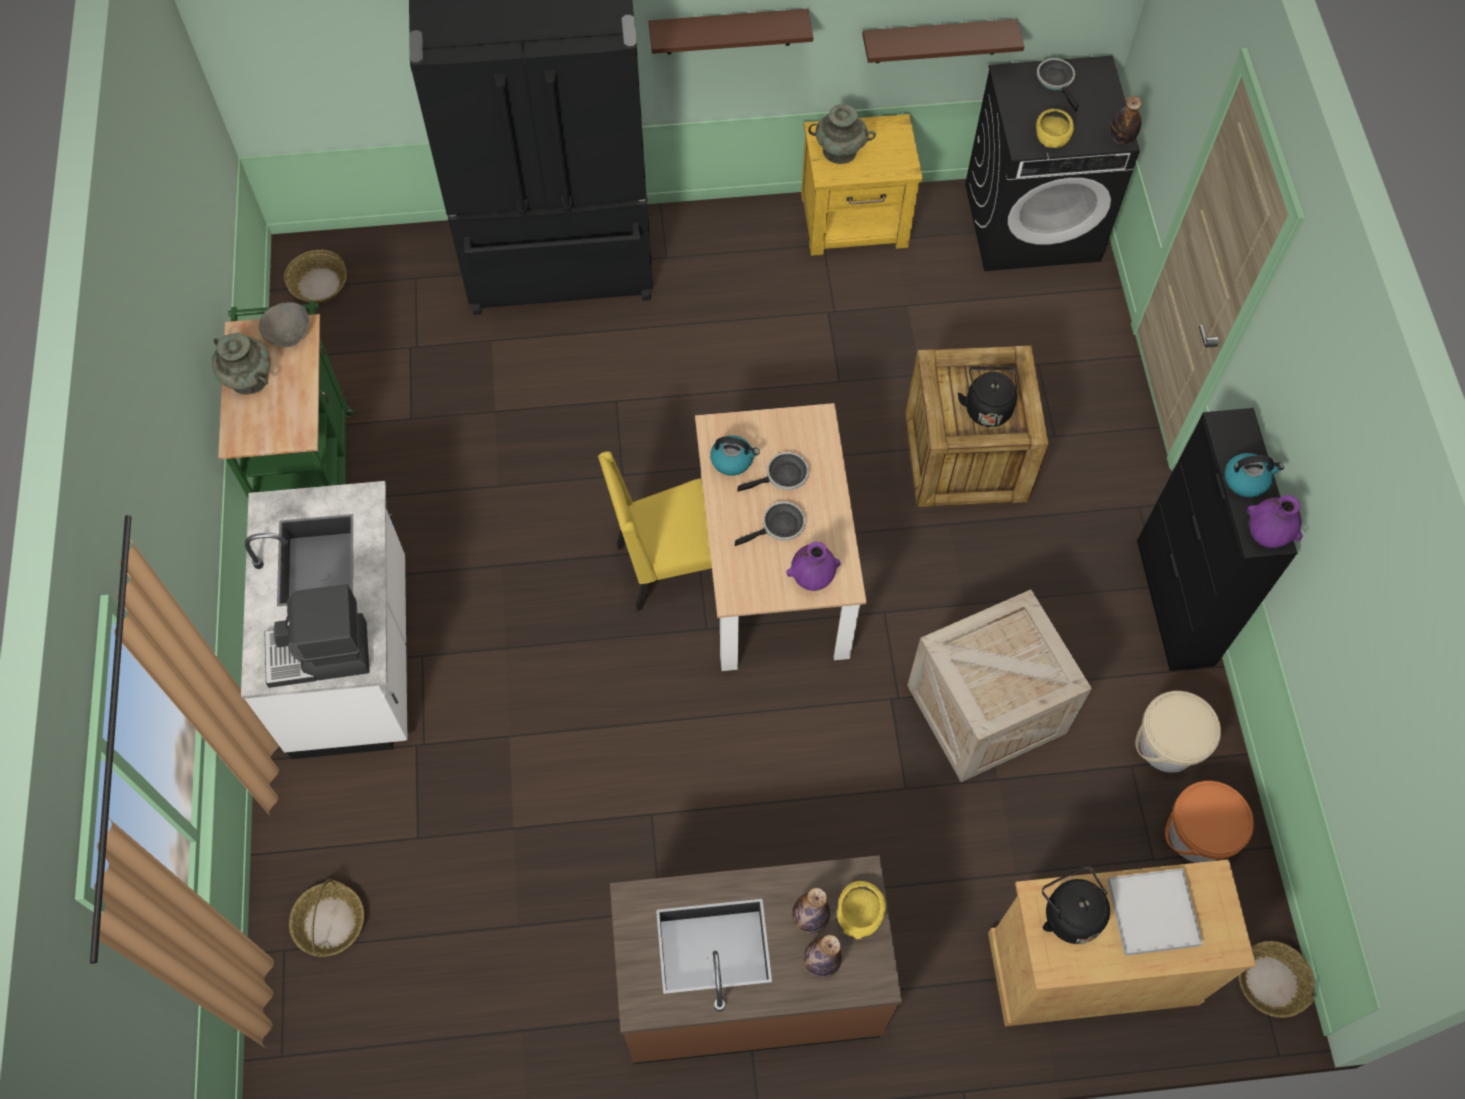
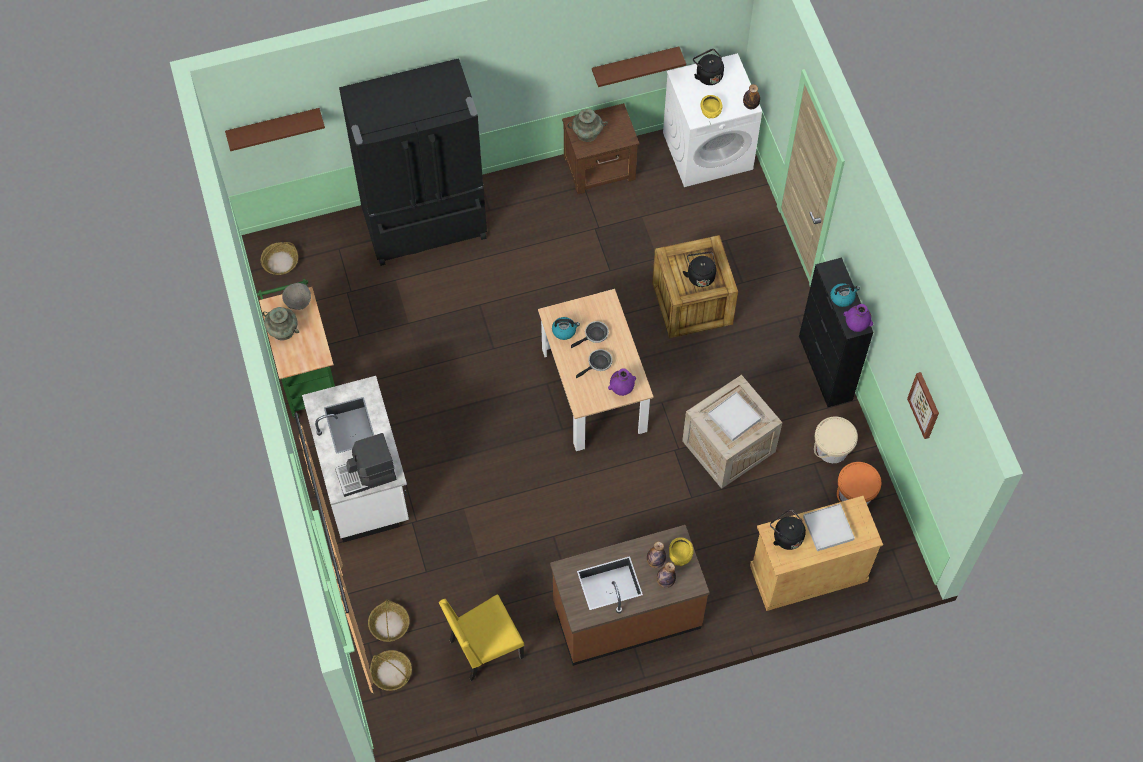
camera: 10 degrees left, 0 degrees up
(668, 567) = (532, 398): yellow chair -> yellow chair (484, 649)
(728, 31) = (515, 82): brown shelf -> brown shelf (274, 127)
(855, 222) = (600, 168): yellow nightstand -> brown nightstand
(1004, 664) = (733, 417): none -> white tray
(1032, 221) = (708, 150): black washing machine -> white washing machine
(1056, 81) = (708, 75): frying pan -> black kettle
(1271, 982) = (904, 563): basket -> basket (391, 673)
(1396, 715) = (925, 405): none -> picture

